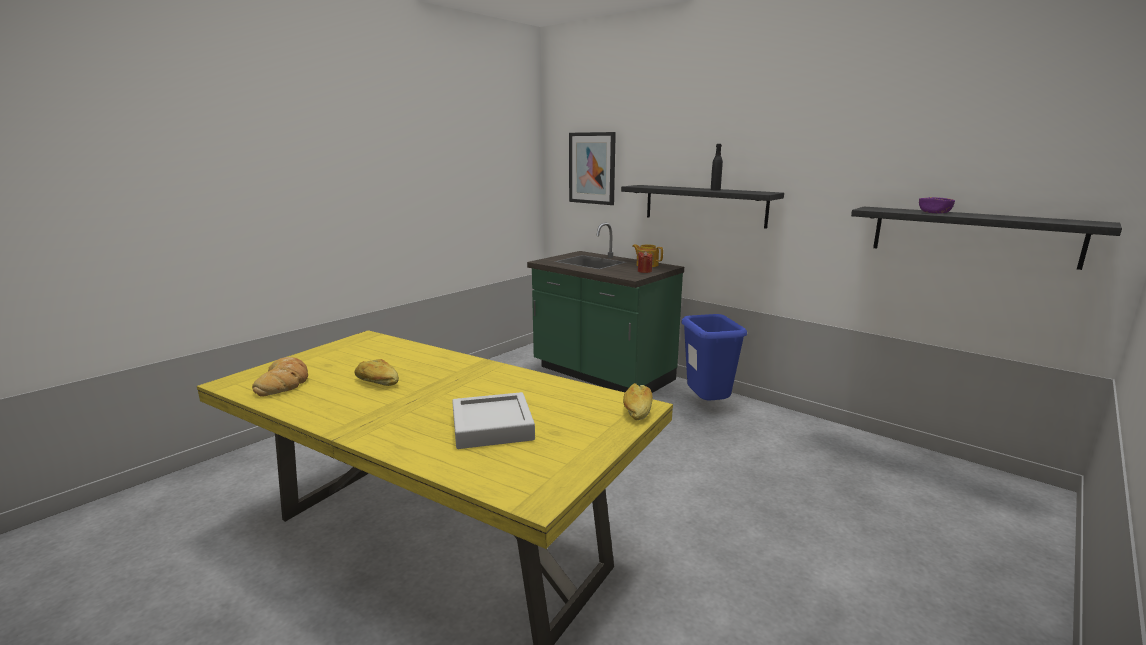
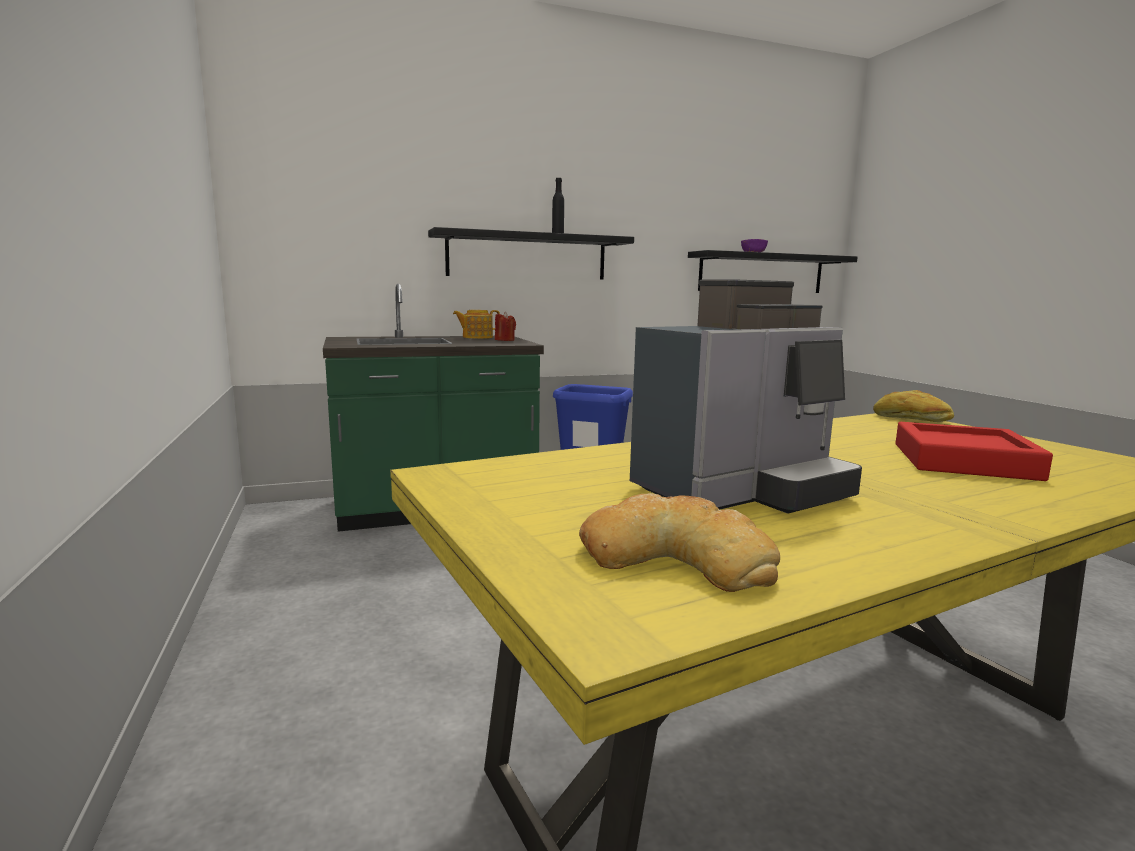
camera: 60 degrees left, 5 degrees down
(377, 382) = (742, 491): bread -> coffee machine
(492, 427) = (963, 461): grey tray -> red tray
(592, 168) = (337, 204): picture -> none

